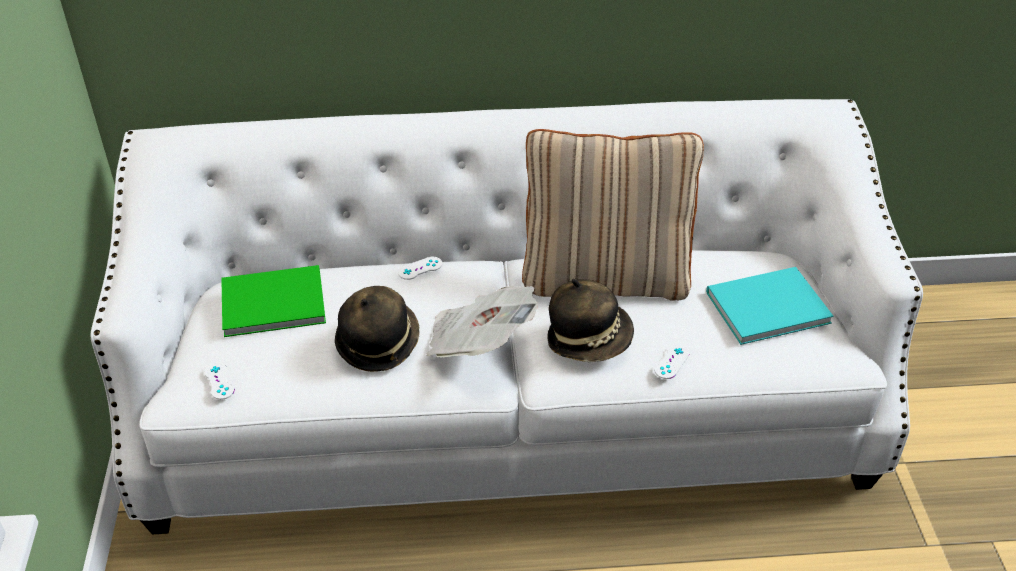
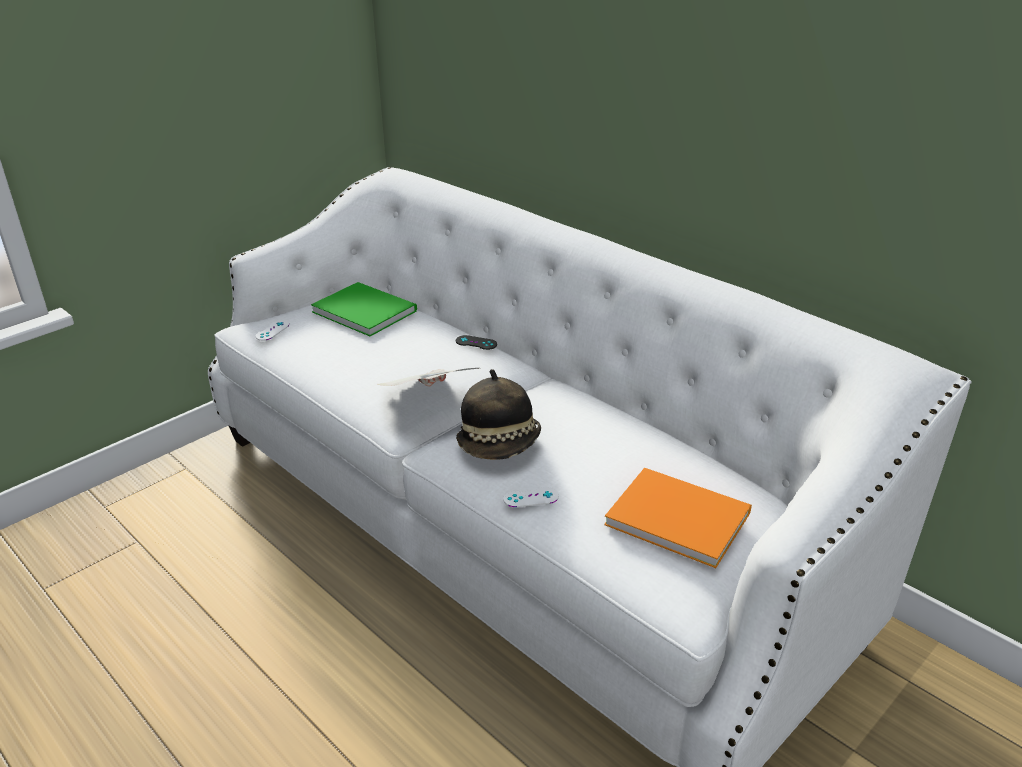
camera: 50 degrees right, 10 degrees down
(378, 342) = (376, 362): hat -> none
(420, 268) = (476, 343): white game controller -> black game controller
(605, 277) = (585, 419): beige pillow -> none
(763, 306) = (675, 515): turquoise book -> orange book

